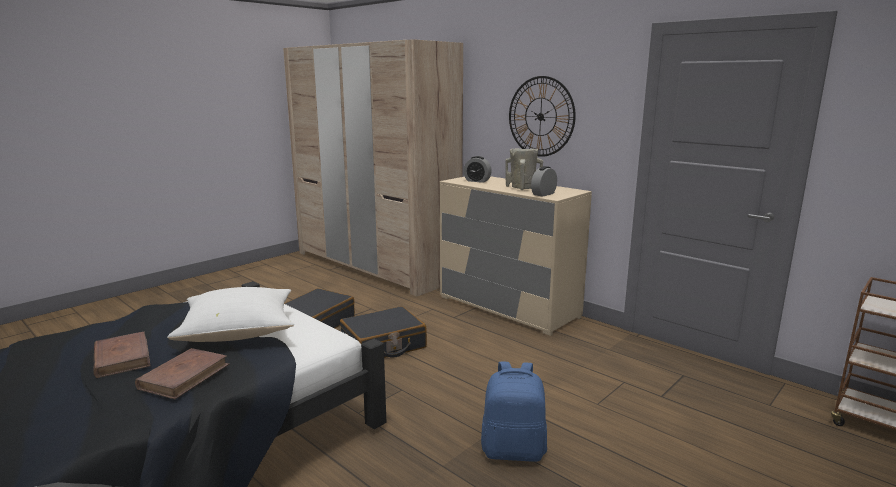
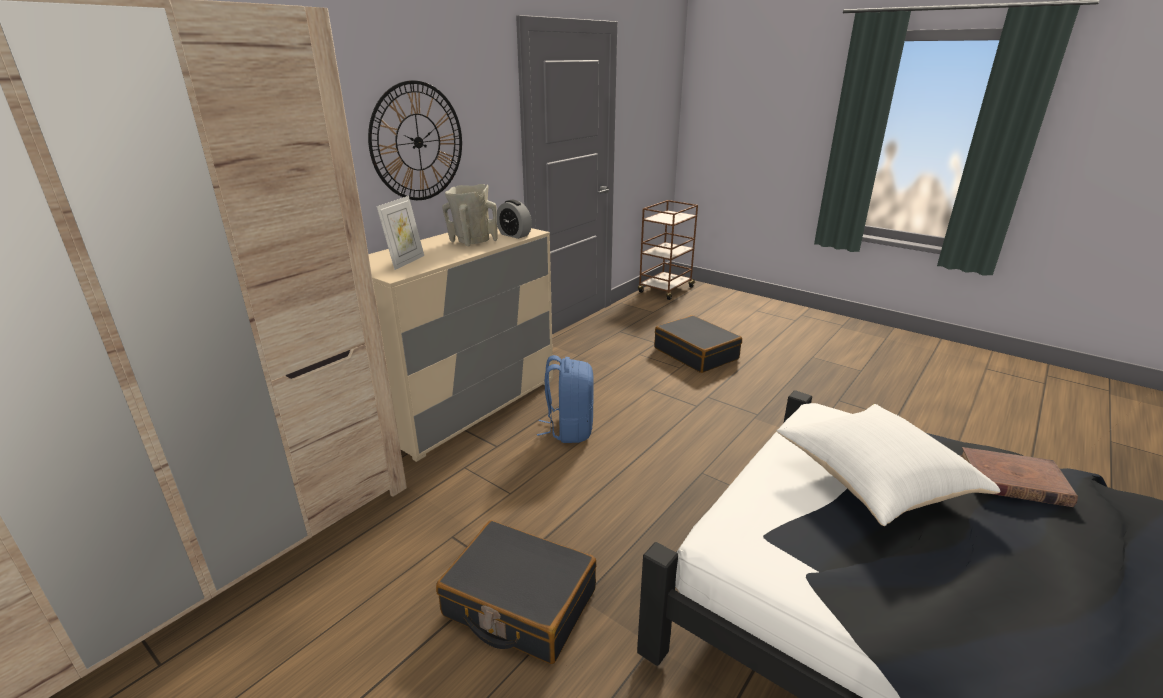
camera: 95 degrees left, 10 degrees up
(122, 358) = (1048, 557): brown book -> none
(383, 345) = (593, 502): black suitcase -> black suitcase (696, 354)
(477, 181) = (405, 262): alarm clock -> picture frame
(513, 450) = (766, 405): blue backpack -> blue backpack (569, 429)

